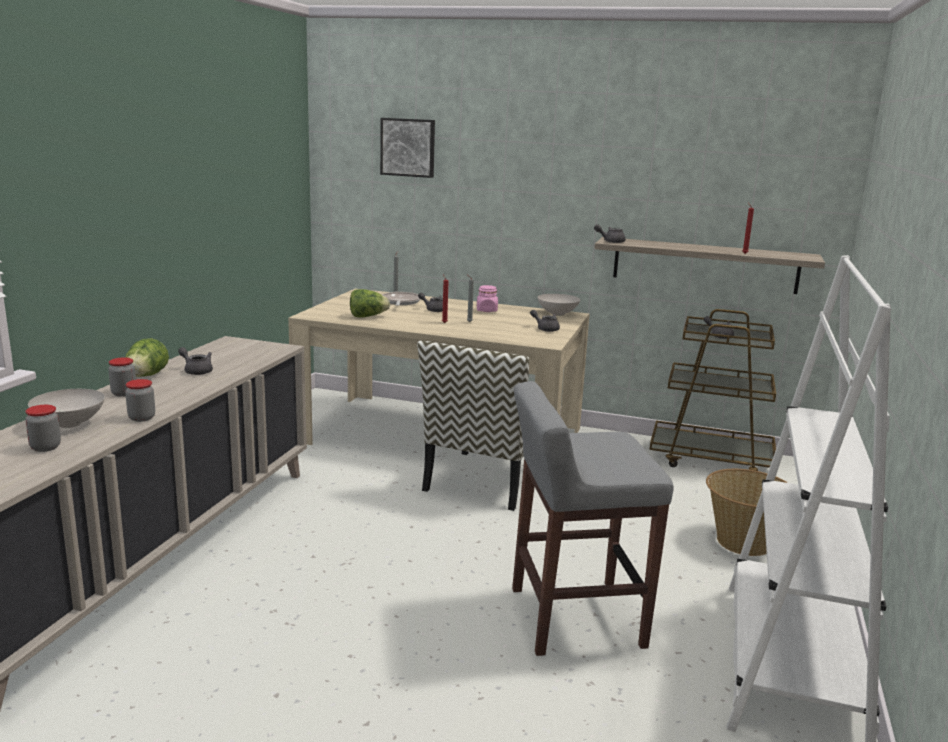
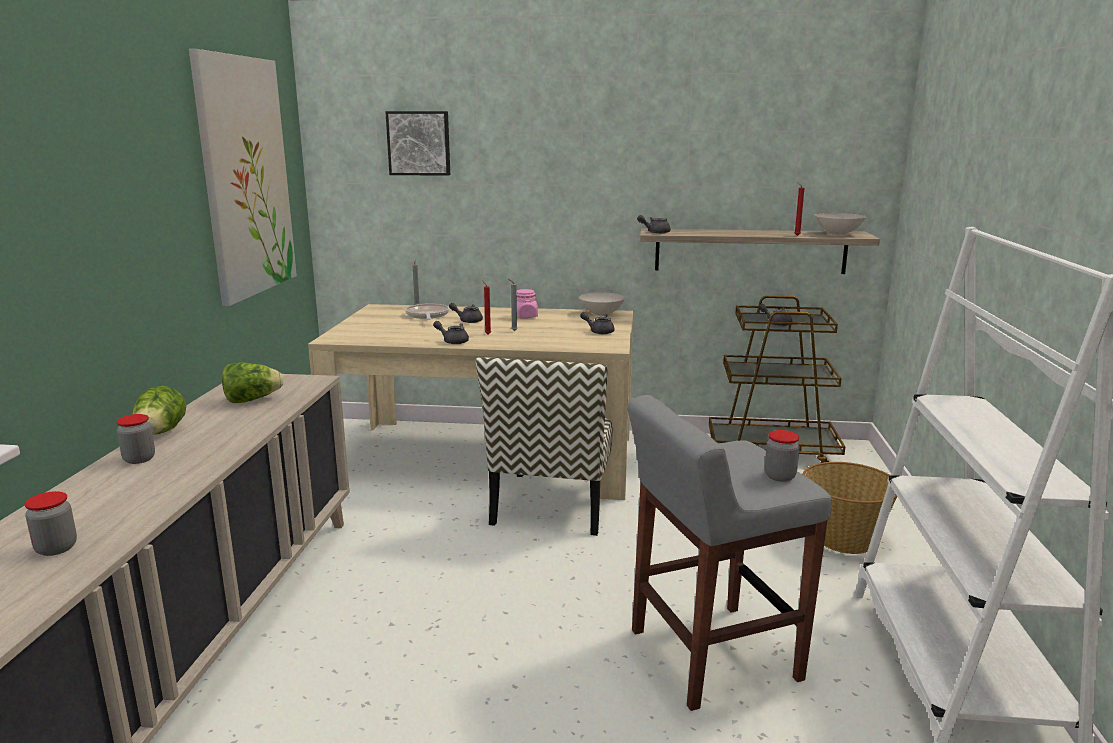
camera: 10 degrees left, 0 degrees up
(70, 424) = (80, 510): white bowl -> white bowl (838, 234)
(142, 418) = (175, 490): jar -> jar (780, 476)
(196, 371) = (222, 419): grey teapot -> grey teapot (453, 341)
(251, 171) = (246, 177): none -> picture
(367, 316) = (399, 335): lettuce -> lettuce (252, 400)

